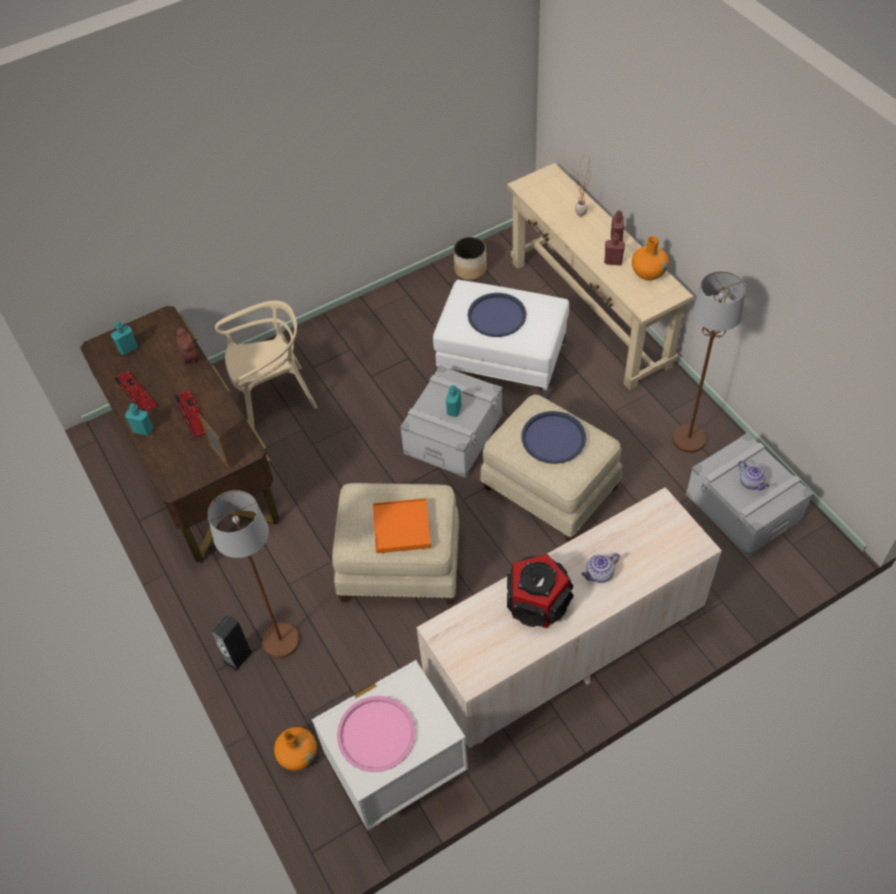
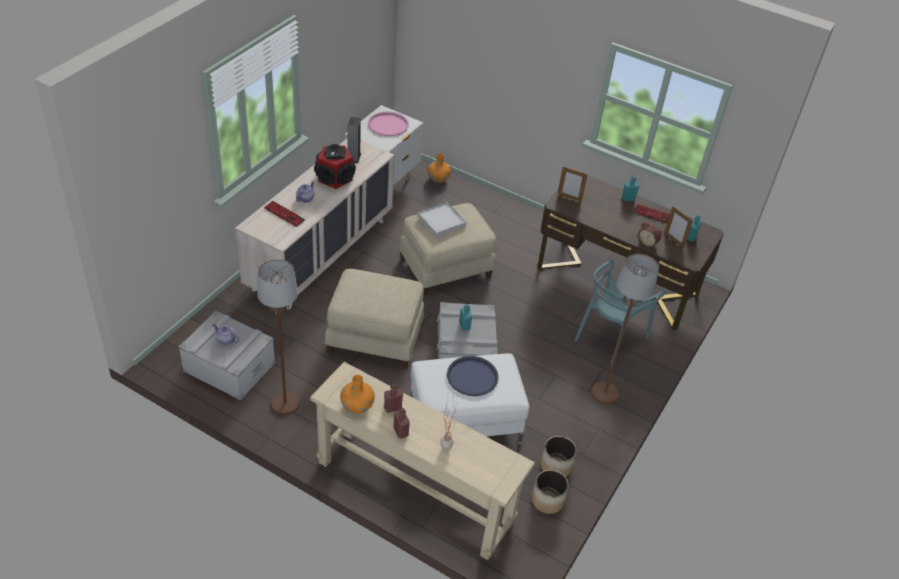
camera: 145 degrees right, 10 degrees down
(154, 350) = (674, 241): none -> picture frame
(192, 415) = (608, 213): keyboard -> keyboard (284, 214)
(238, 656) = (502, 204): speaker -> speaker (353, 157)
(274, 398) = (610, 337): beige chair -> turquoise chair
(280, 641) = (485, 216): brown floor lamp -> brown floor lamp (605, 393)
(401, 527) = (441, 221): orange tray -> white tray
(441, 293) = (556, 466): none -> planter
(553, 438) = (376, 294): blue tray -> none

